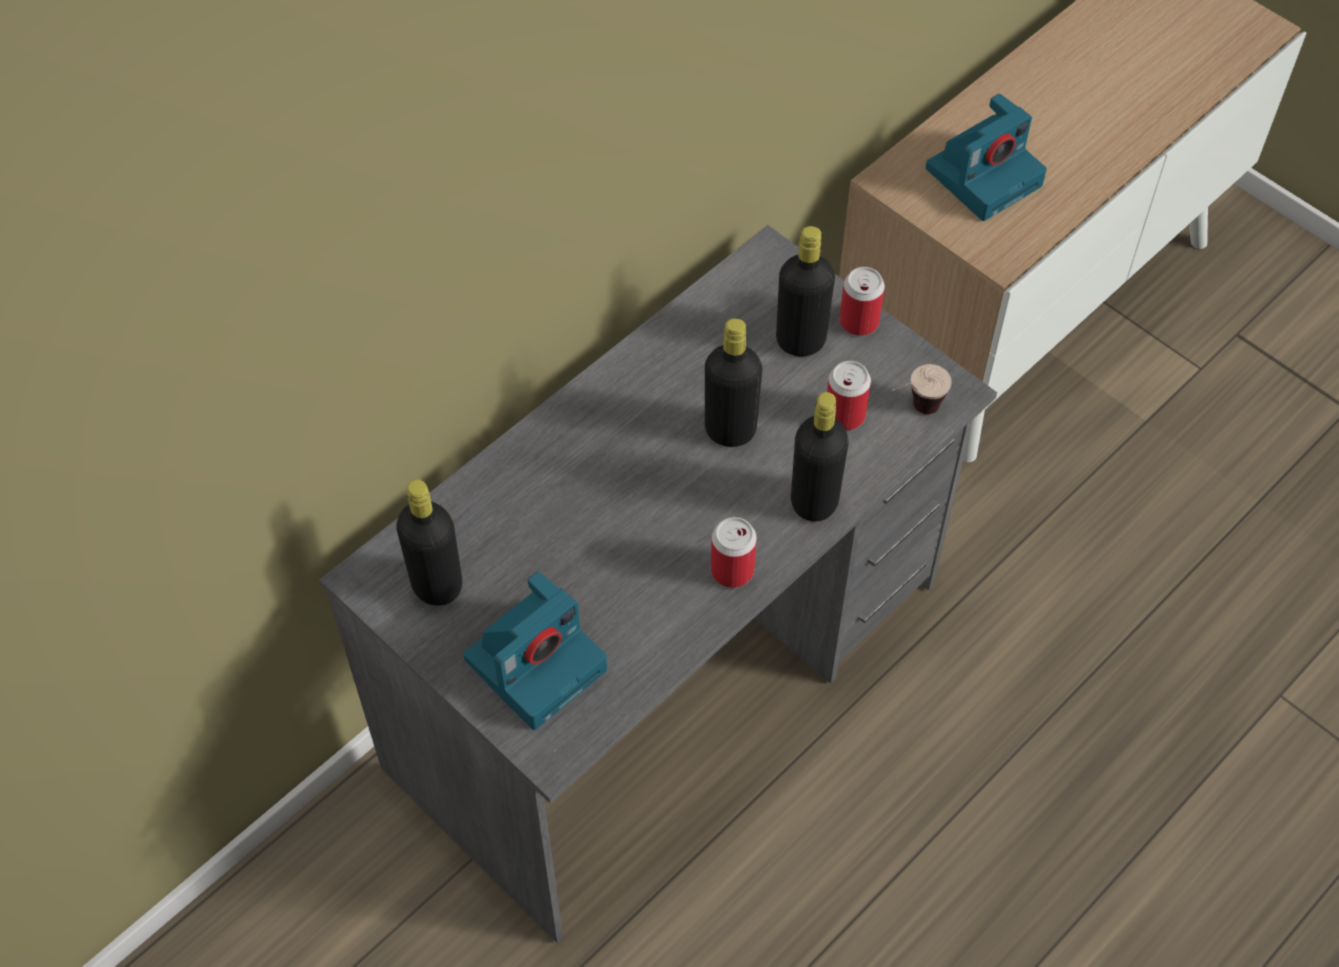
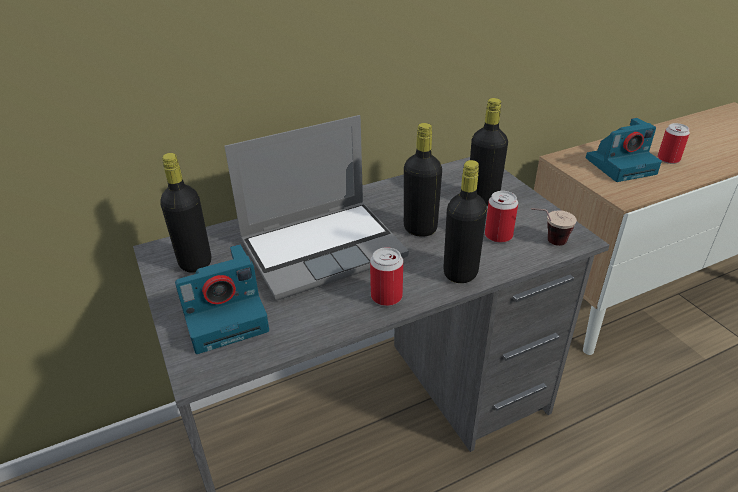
camera: 20 degrees right, 20 degrees down
(608, 507) = (324, 248): none -> laptop
(859, 321) = (523, 197): can -> can (668, 159)

